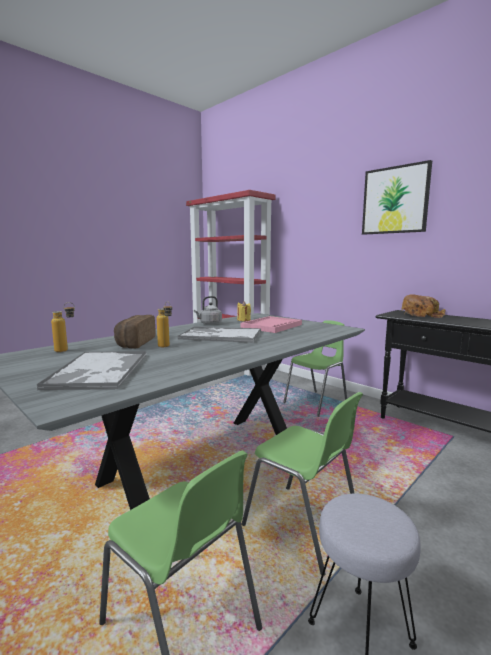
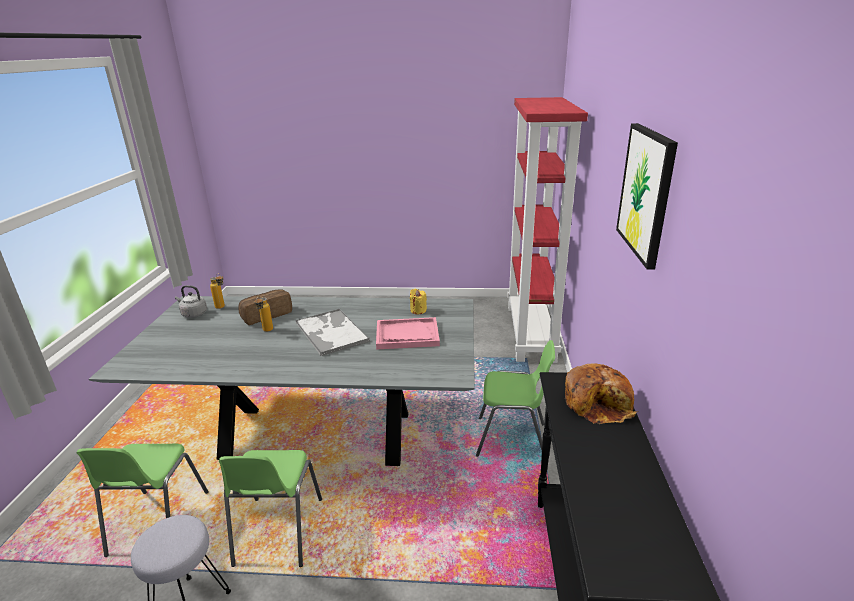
camera: 50 degrees right, 15 degrees up
(99, 371) = (184, 343): tray -> none
(209, 323) = (376, 305): grey kettle -> grey kettle (193, 314)

